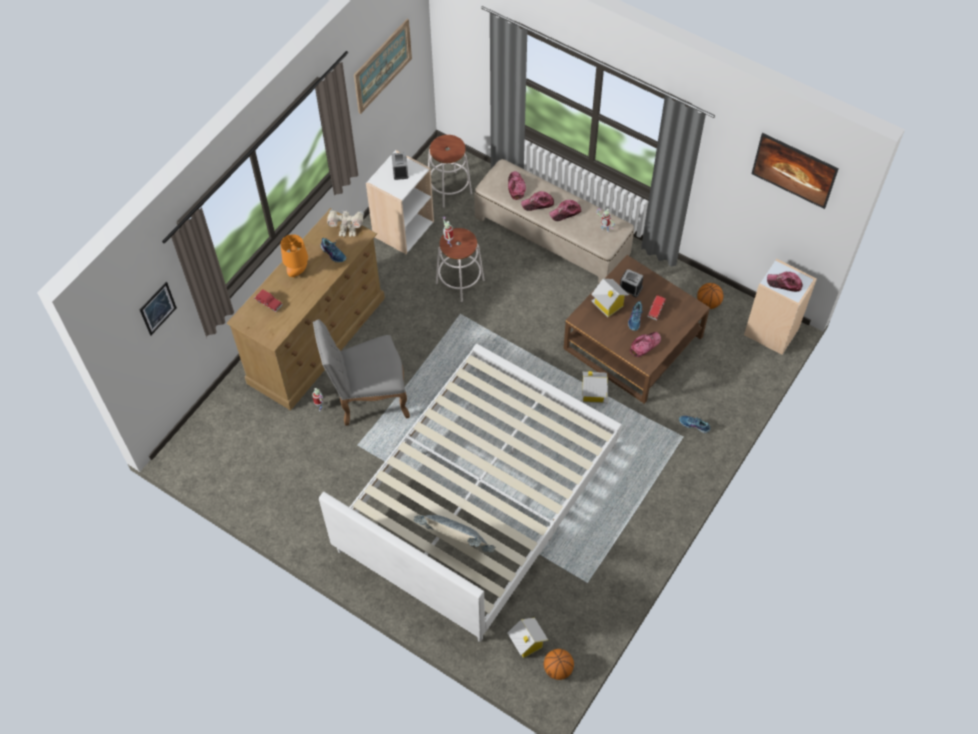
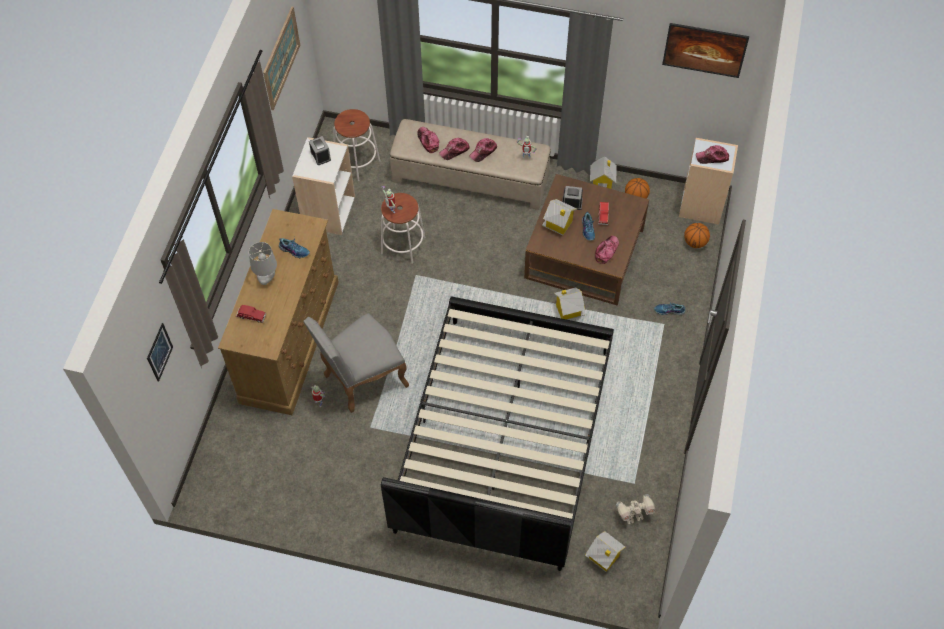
camera: 20 degrees left, 0 degrees up
(298, 271) = (267, 277): orange table lamp -> grey table lamp
(347, 231) = (299, 226): toy robot -> toy robot (633, 516)
(455, 549) = (511, 492): pillow -> none
(478, 497) = (503, 439): white bed -> black bed
(558, 669) = (641, 570): basketball -> basketball (695, 242)
(679, 279) = (602, 184): none -> toy house

